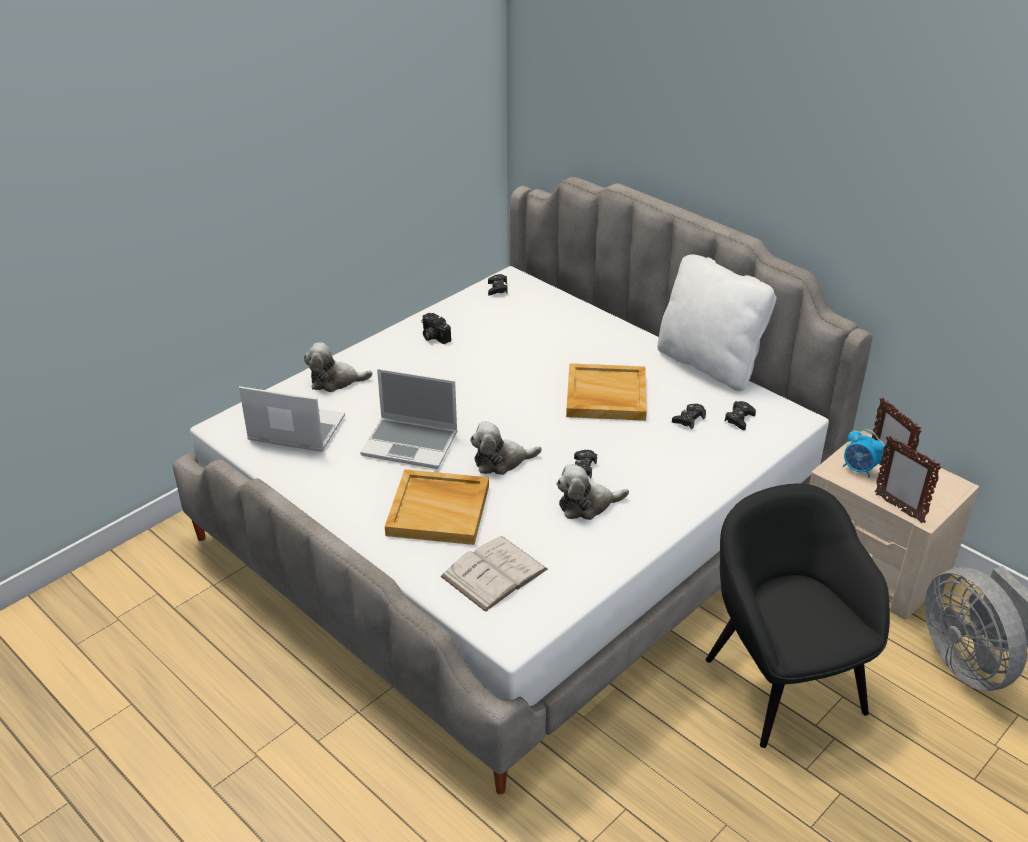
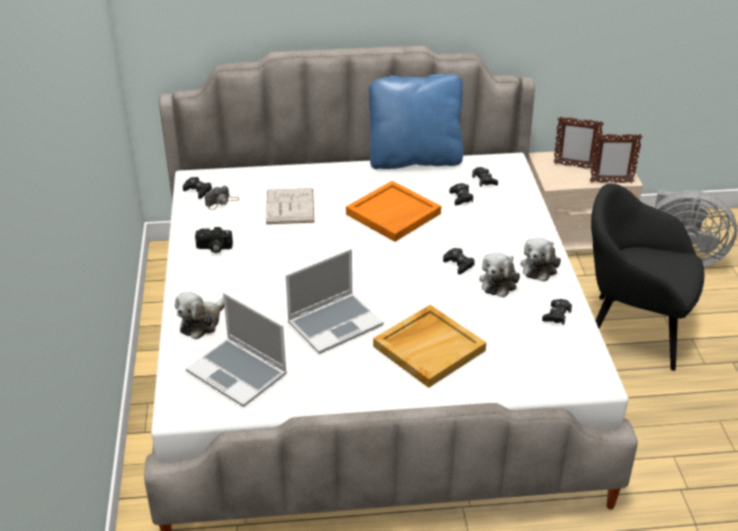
camera: 50 degrees left, 0 degrees up
(295, 430) = (238, 373): laptop -> laptop turned 105 degrees counterclockwise
(494, 573) = (525, 356): white book -> white book (290, 206)
(498, 307) = (222, 202): none -> camera
(501, 461) = (408, 293): plush toy -> plush toy (540, 267)
(582, 565) = (556, 315): none -> black game controller
(605, 396) = (393, 214): beige tray -> orange tray
(709, 364) = (414, 159): white pillow -> blue pillow
(859, 469) = (562, 174): alarm clock -> none

